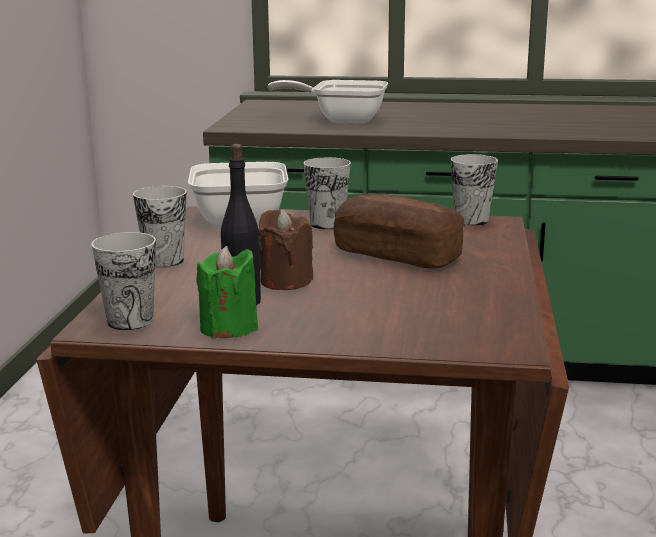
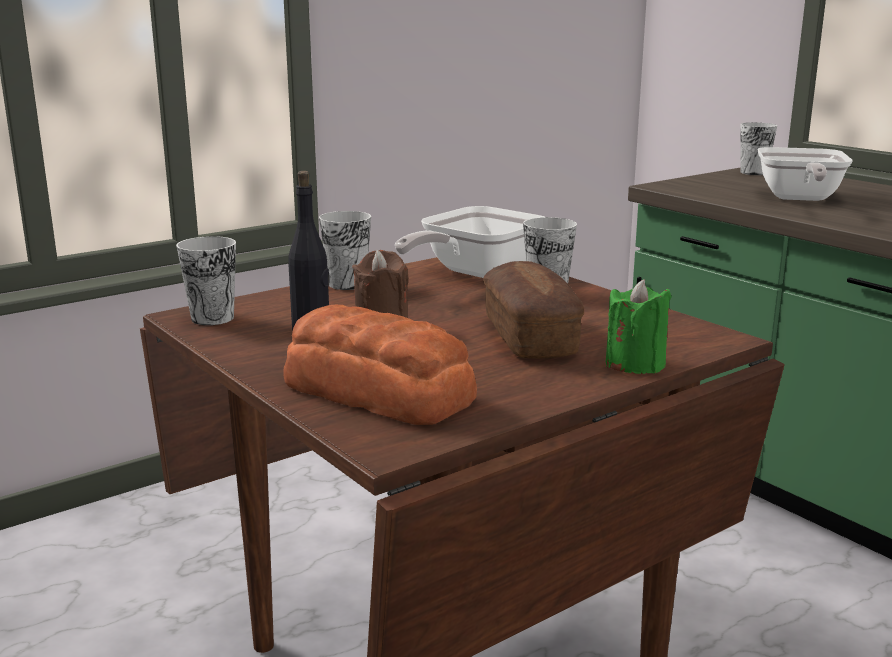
camera: 45 degrees right, 0 degrees up
(229, 328) = (250, 345): green candle -> green candle (635, 364)
(342, 120) = (798, 199): frying pan -> frying pan turned 135 degrees counterclockwise
(408, 321) = (376, 391): none -> bread
(471, 220) = (696, 329): cup -> cup (753, 172)

